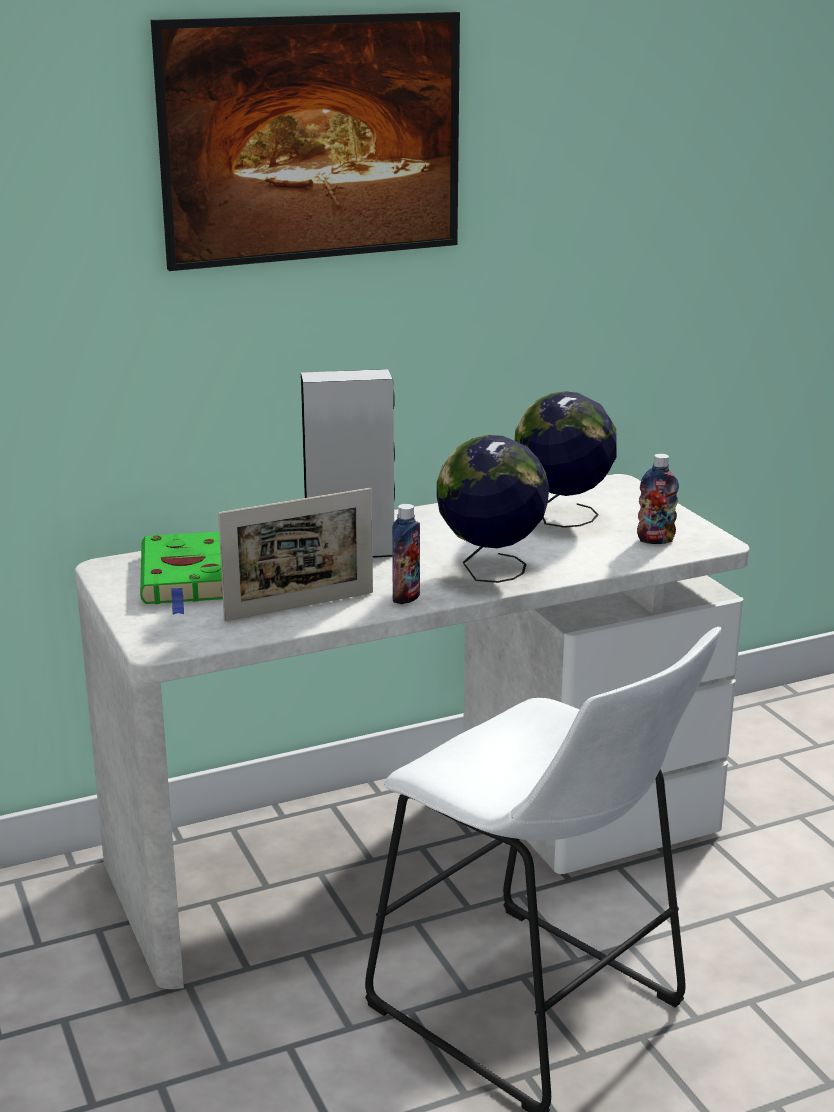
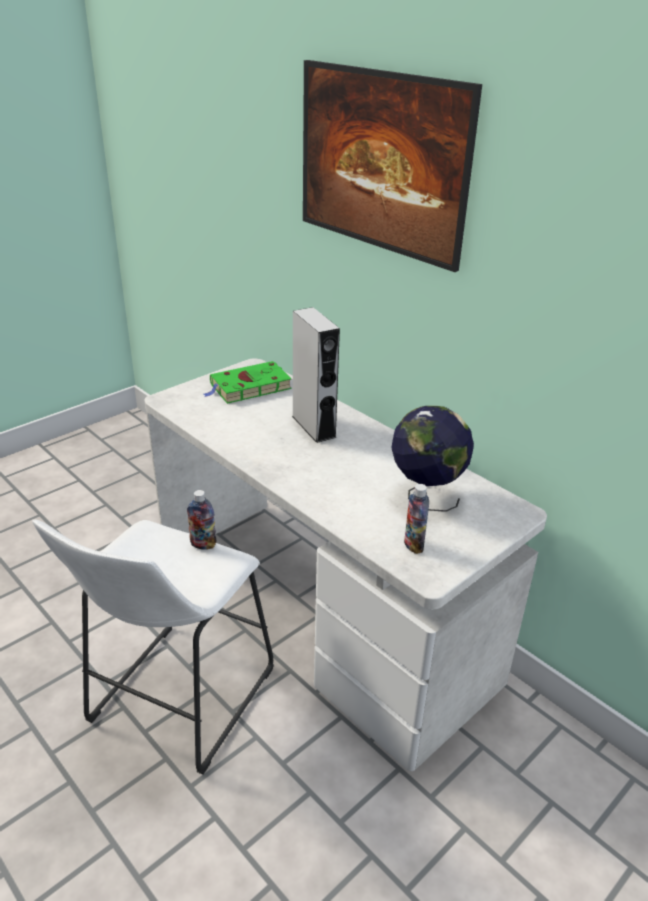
camera: 70 degrees right, 10 degrees up
(300, 606) = (228, 426): picture frame -> none
(406, 597) = (256, 457): bottle -> bottle (203, 544)
(490, 572) = (311, 480): globe -> none

